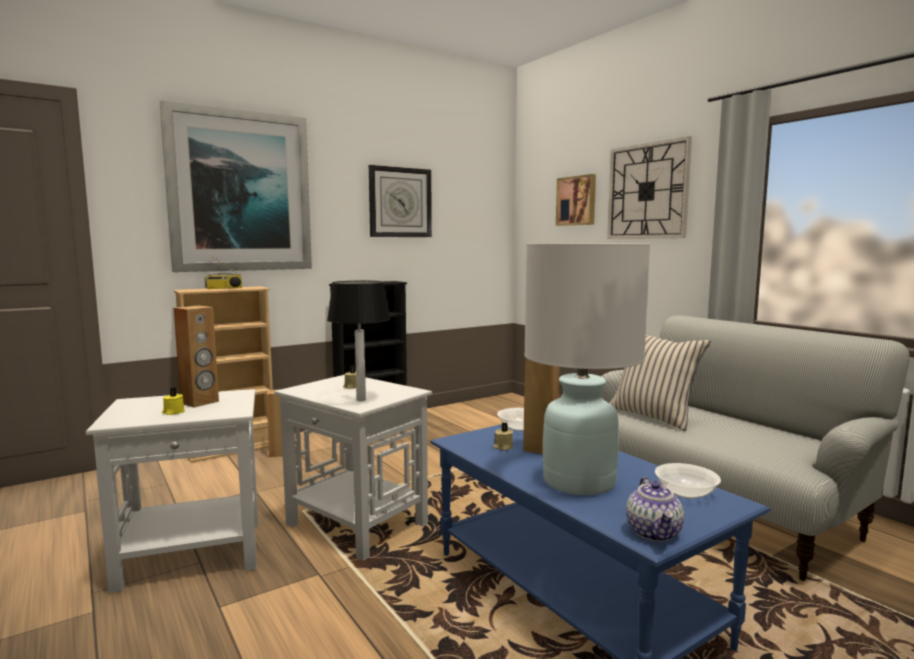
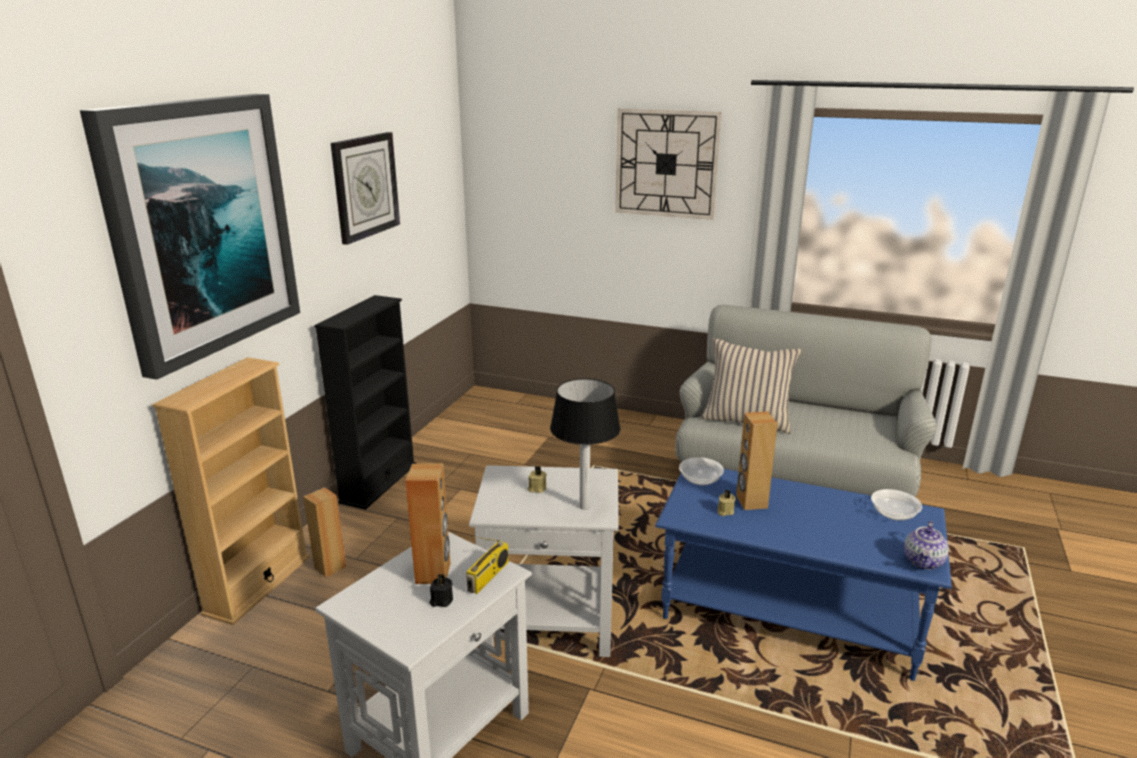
camera: 35 degrees left, 15 degrees up
(173, 412) = (441, 600): yellow candle -> black candle
(223, 288) = (220, 380): radio -> radio (488, 577)
(577, 201) = (567, 162): picture -> none
(578, 481) = (824, 530): white table lamp -> none
(654, 533) = (924, 561): teapot -> teapot turned 60 degrees clockwise

